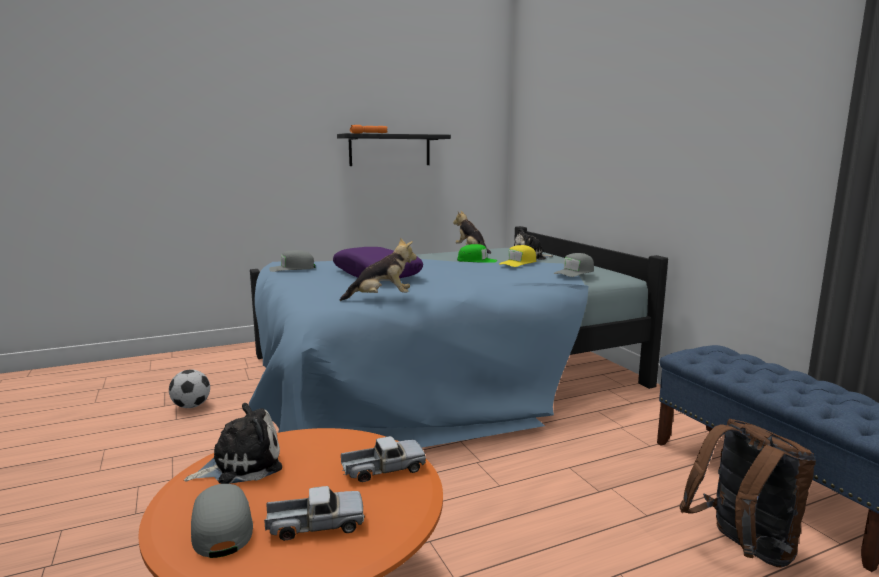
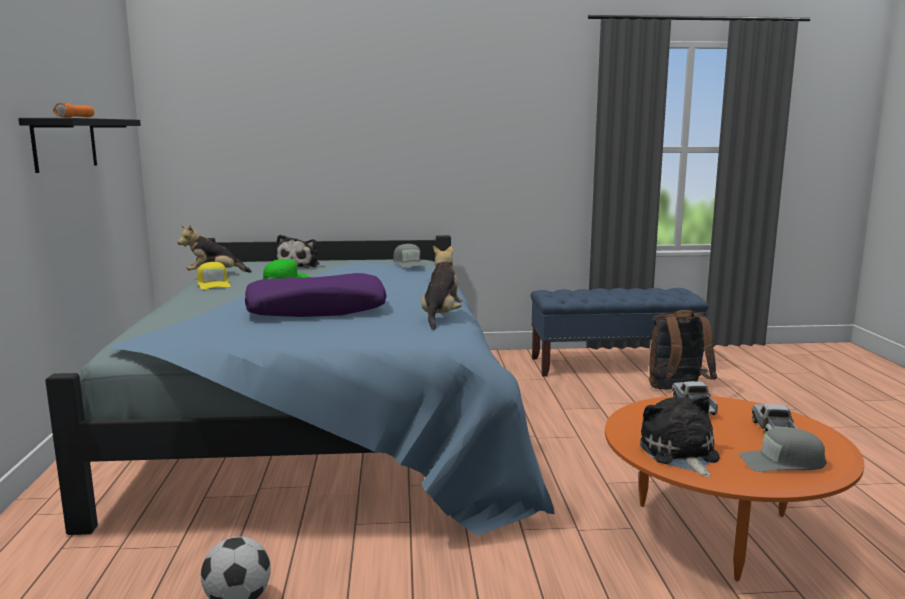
camera: 70 degrees left, 0 degrees up
(292, 269) = (204, 338): grey cap -> none
(518, 263) = (342, 269): yellow cap -> yellow cap (213, 284)

